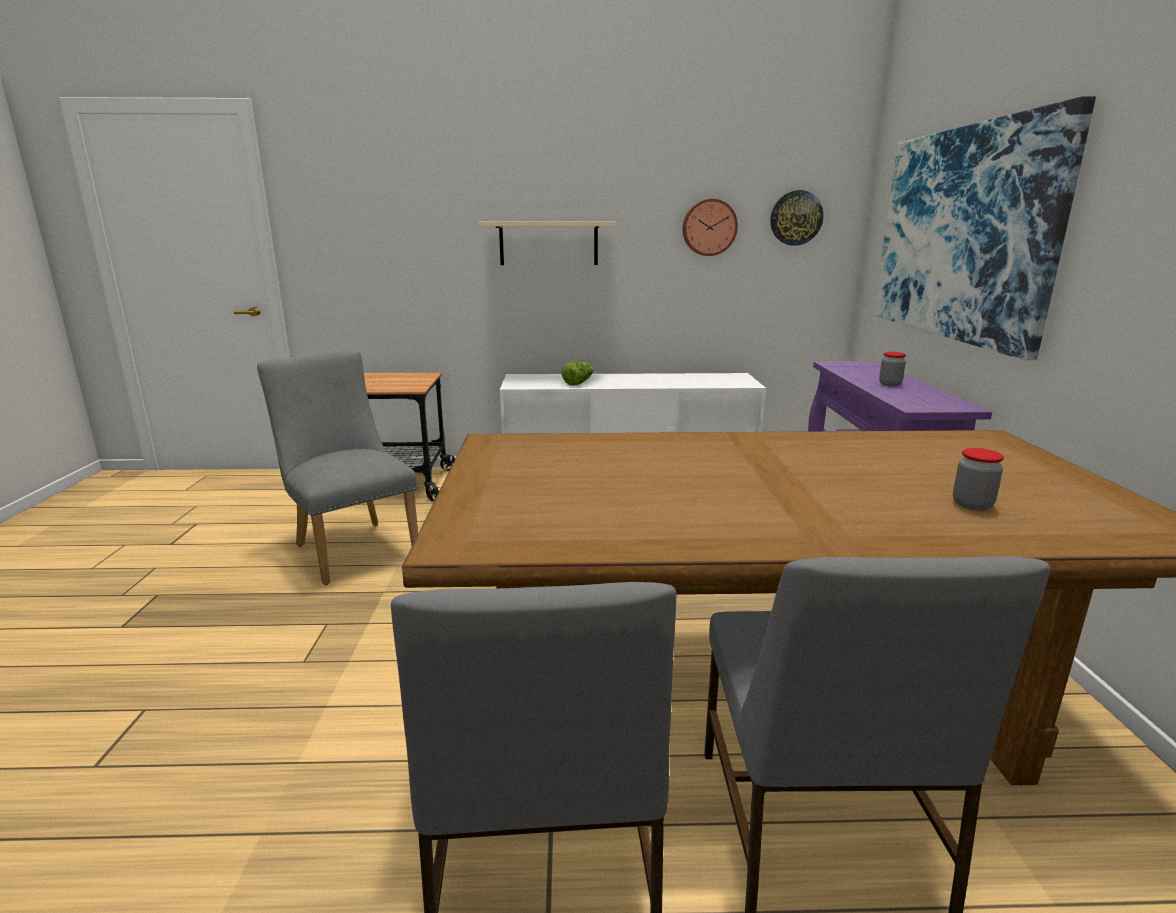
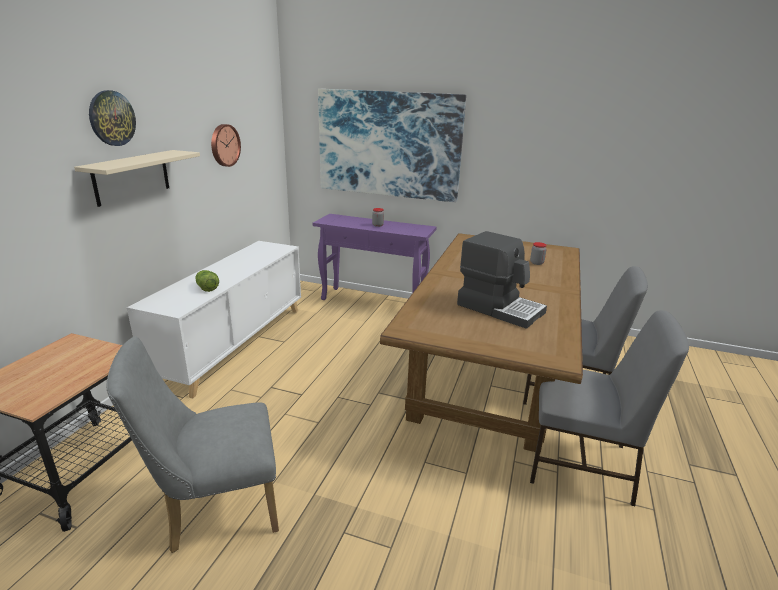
camera: 70 degrees left, 5 degrees up
(637, 487) = (500, 308): none -> coffee machine
(796, 218) = (260, 132): wall clock -> wall clock (111, 118)

